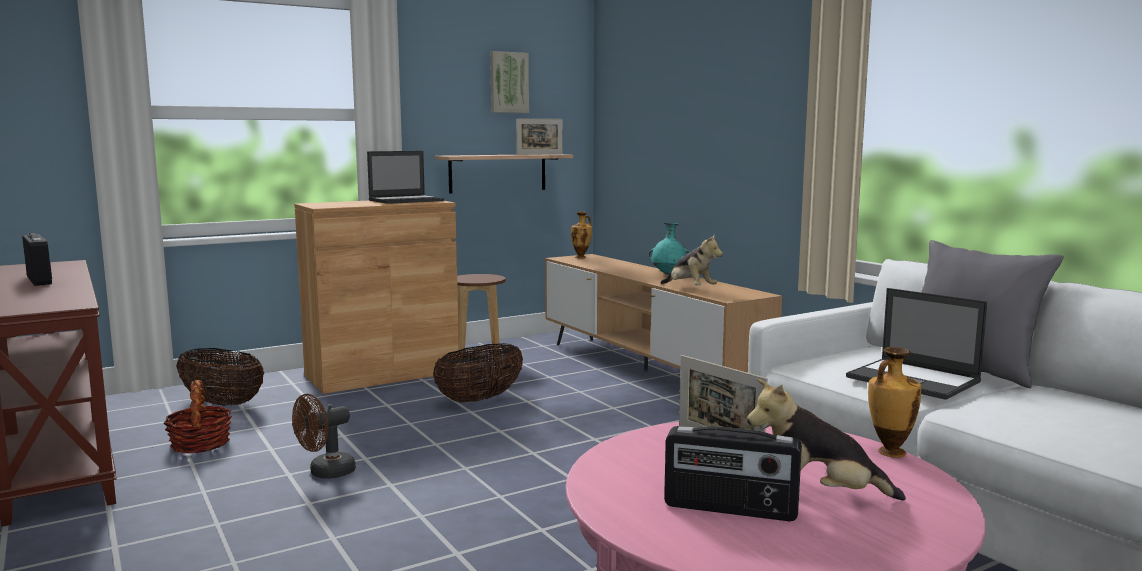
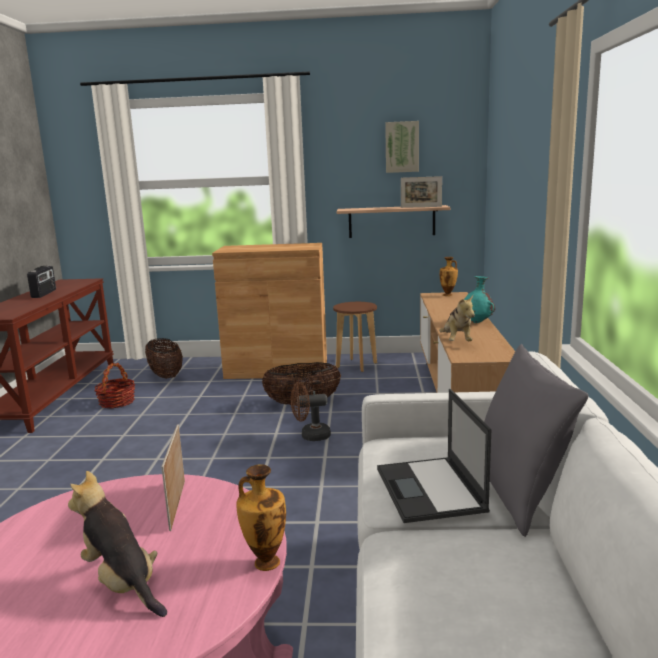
camera: 35 degrees right, 5 degrees up
(325, 473) = (140, 440): brown fan -> brown fan (310, 436)
(407, 200) = (295, 245): laptop -> none
(730, 509) = (49, 570): radio -> none

